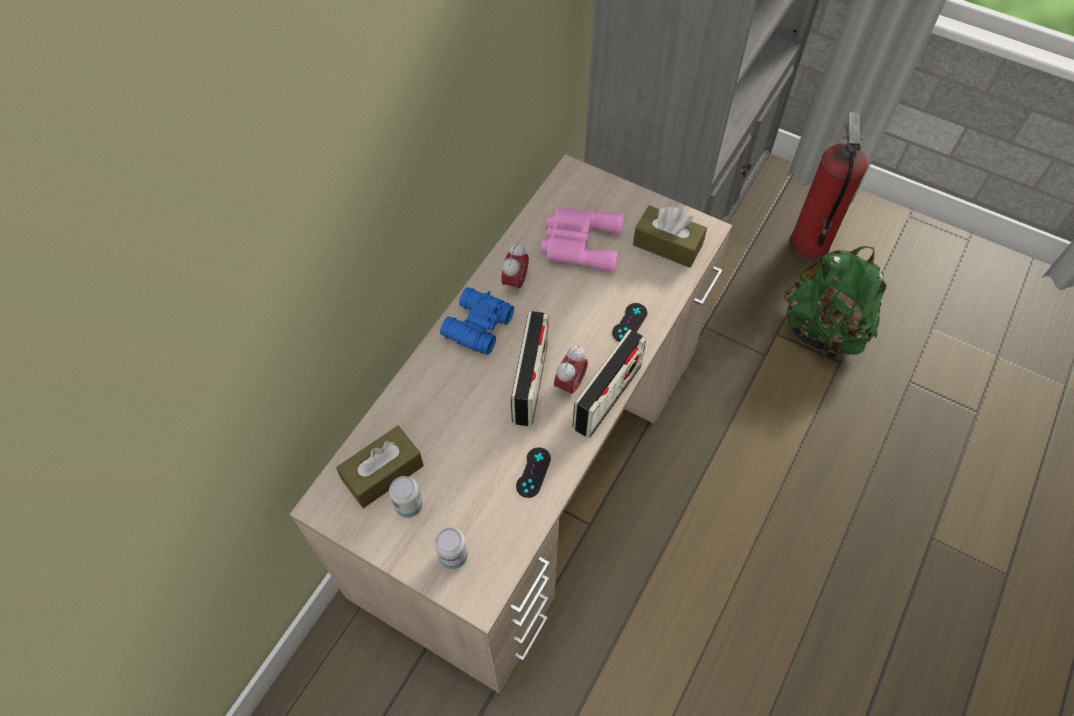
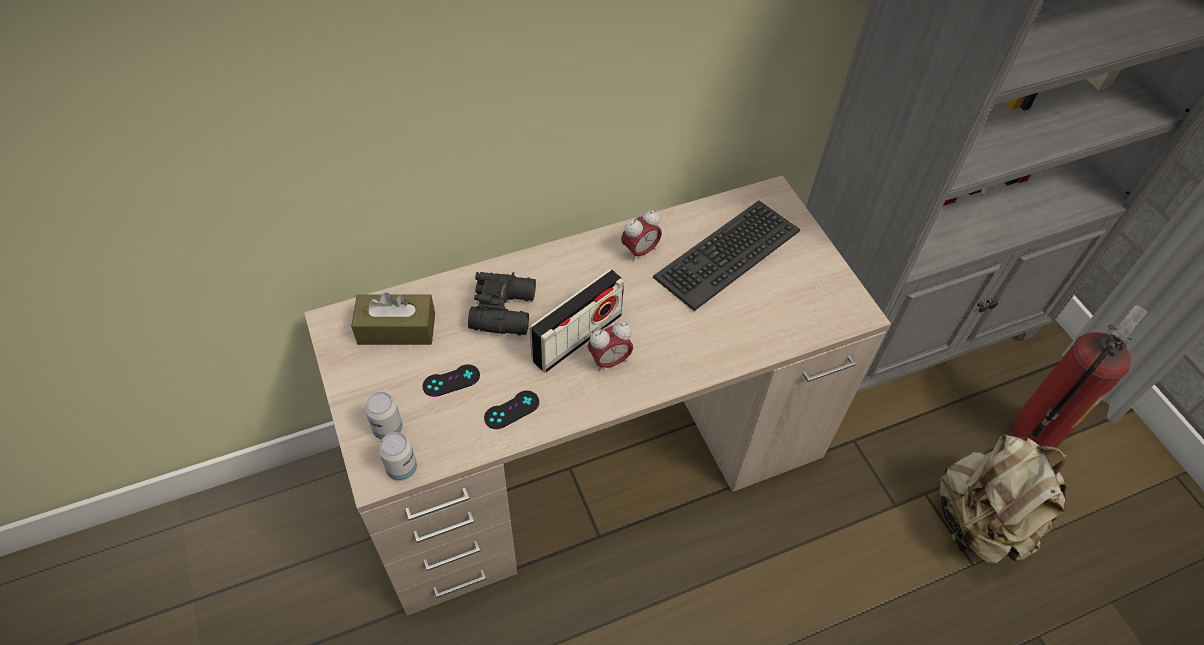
camera: 35 degrees right, 5 degrees down
(409, 505) = (392, 366): can -> can (402, 468)
(455, 397) = (505, 309): none -> black binoculars
(475, 327) = (573, 266): blue binoculars -> none
(579, 243) = (726, 253): pink binoculars -> keyboard
(607, 397) = (632, 393): radio -> none
(629, 323) = (710, 345): black game controller -> black game controller (451, 381)
(667, 245) = (808, 303): brown tissue box -> none
(823, 330) = (979, 523): green backpack -> beige backpack

